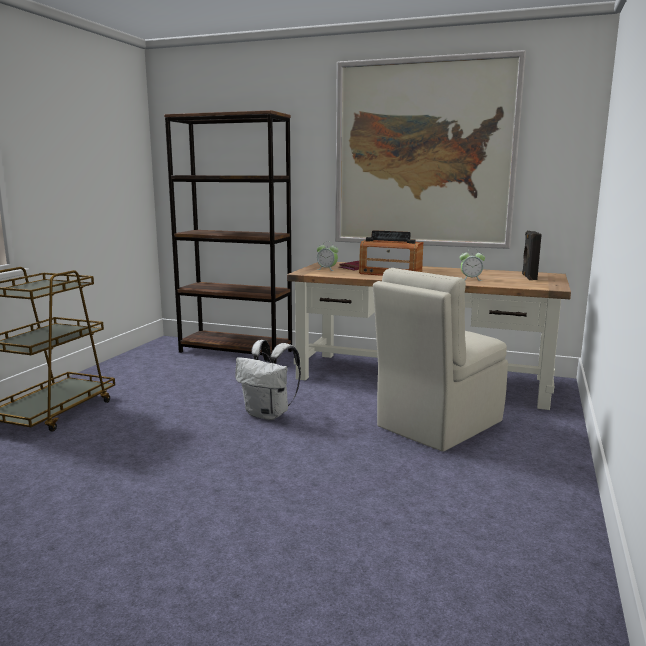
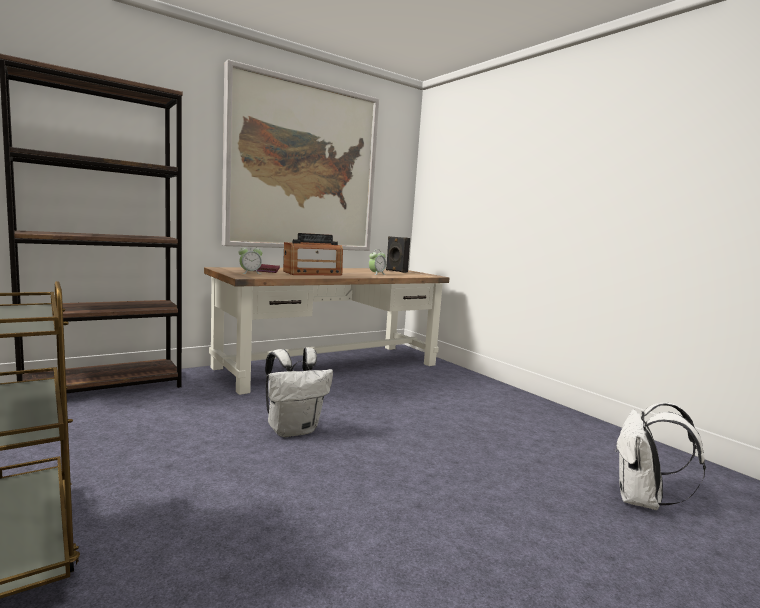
camera: 55 degrees left, 5 degrees down
(386, 603) = (642, 501): none -> white backpack
(437, 425) = (412, 393): beige chair -> none

